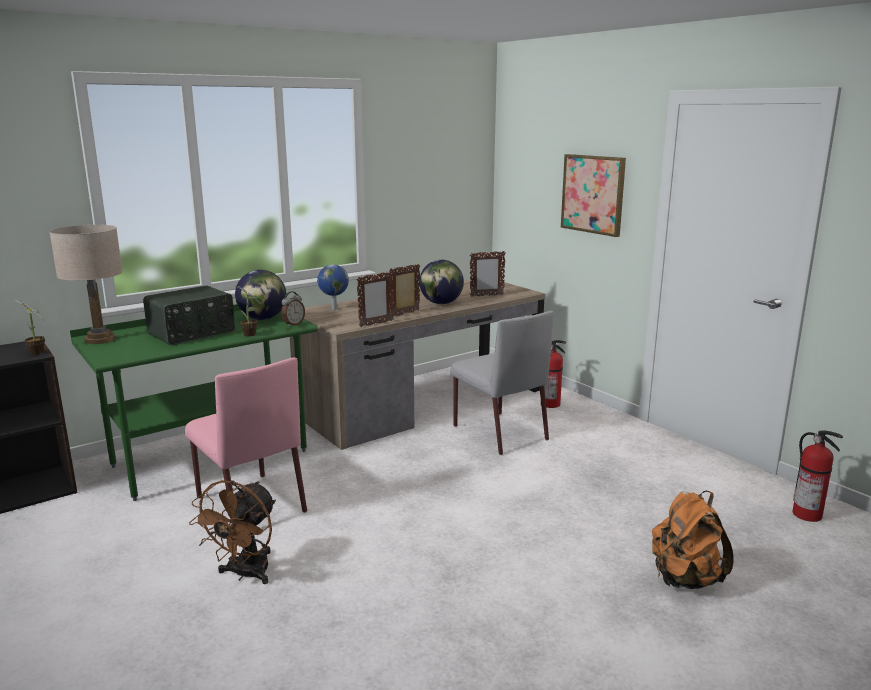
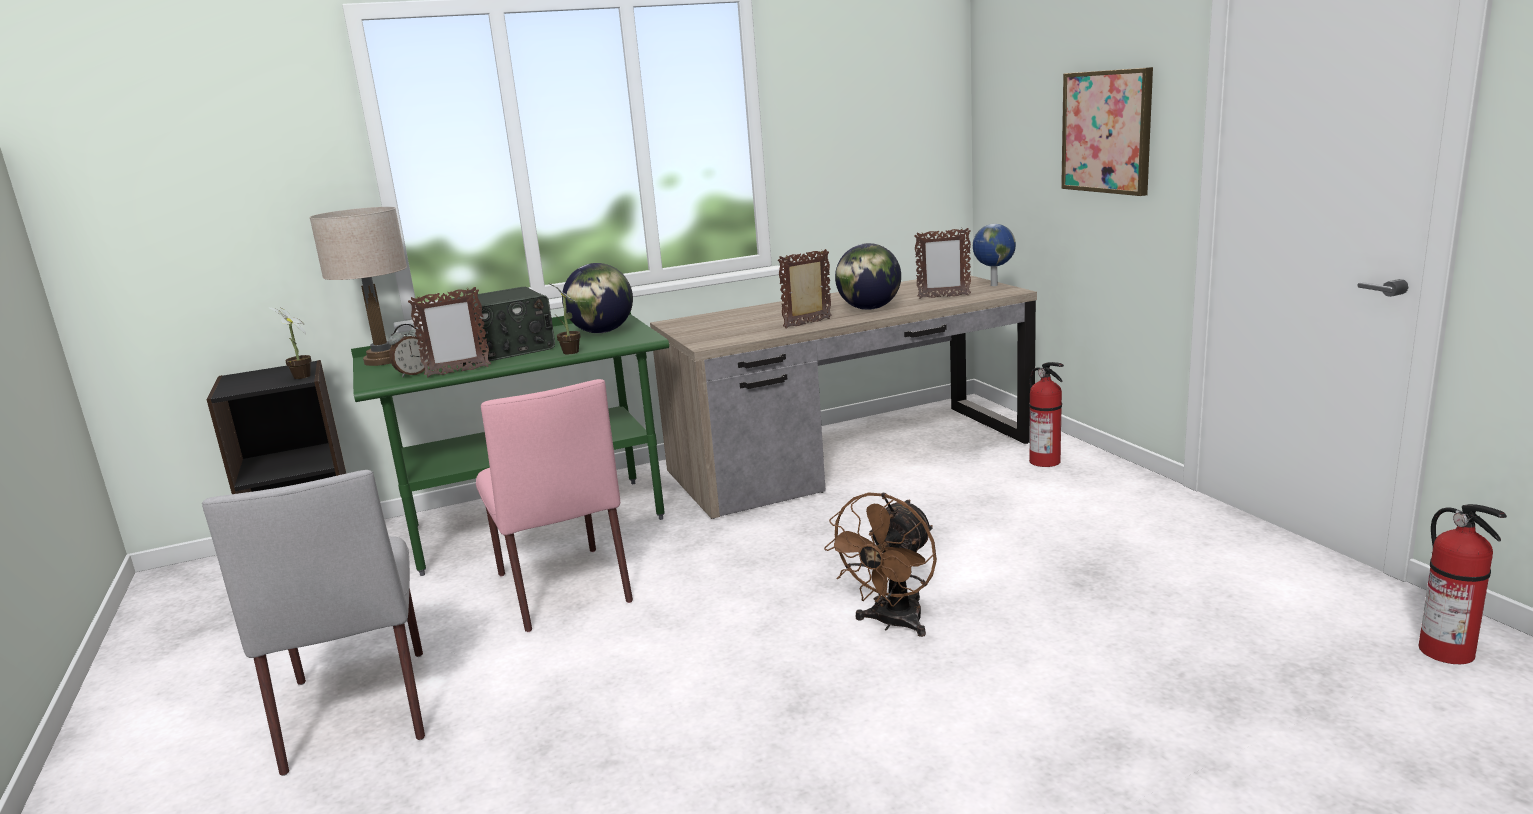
camera: 15 degrees right, 0 degrees up
(245, 574) = (517, 683): brown fan -> brown fan (892, 624)
(293, 324) = (637, 338): alarm clock -> alarm clock (413, 374)
(333, 309) = (712, 319): globe -> globe (993, 285)
(376, 324) = (758, 337): picture frame -> picture frame (457, 372)
(498, 432) = (949, 500): grey chair -> grey chair (357, 707)
(685, 579) = (1182, 743): orange backpack -> none

